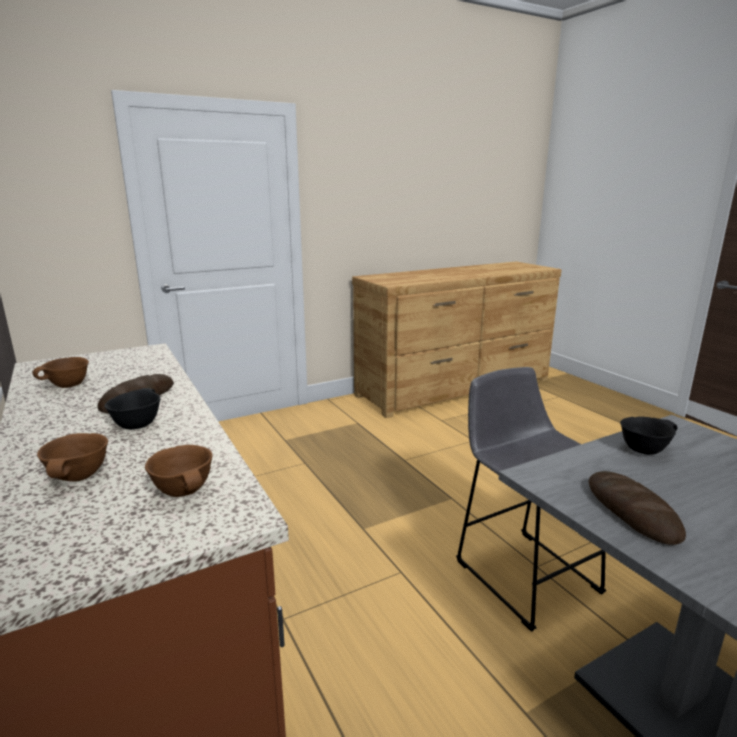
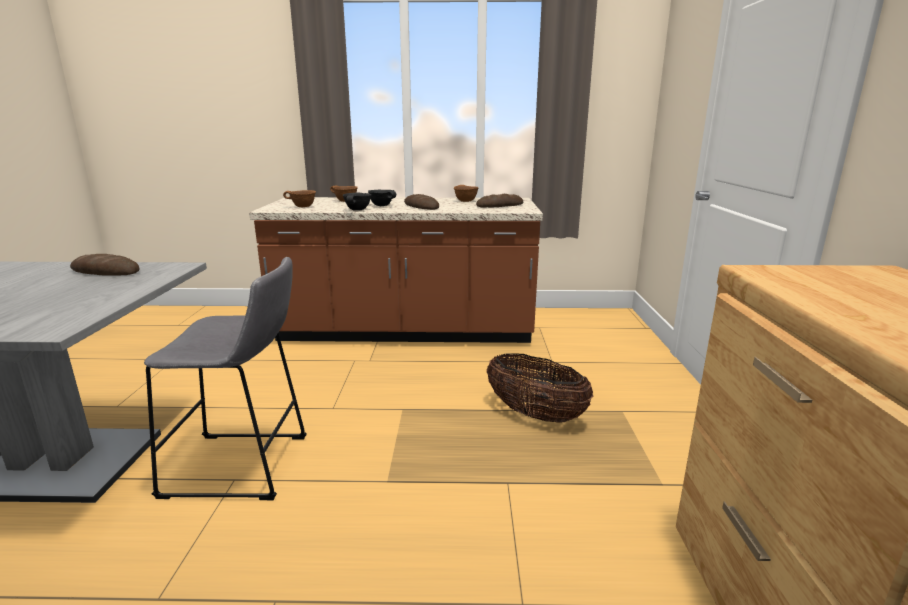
camera: 120 degrees right, 0 degrees up
(113, 363) = (499, 205): none -> bread
(317, 467) = (535, 414): none -> basket
(643, 450) = (98, 299): black bowl -> black bowl (358, 210)

